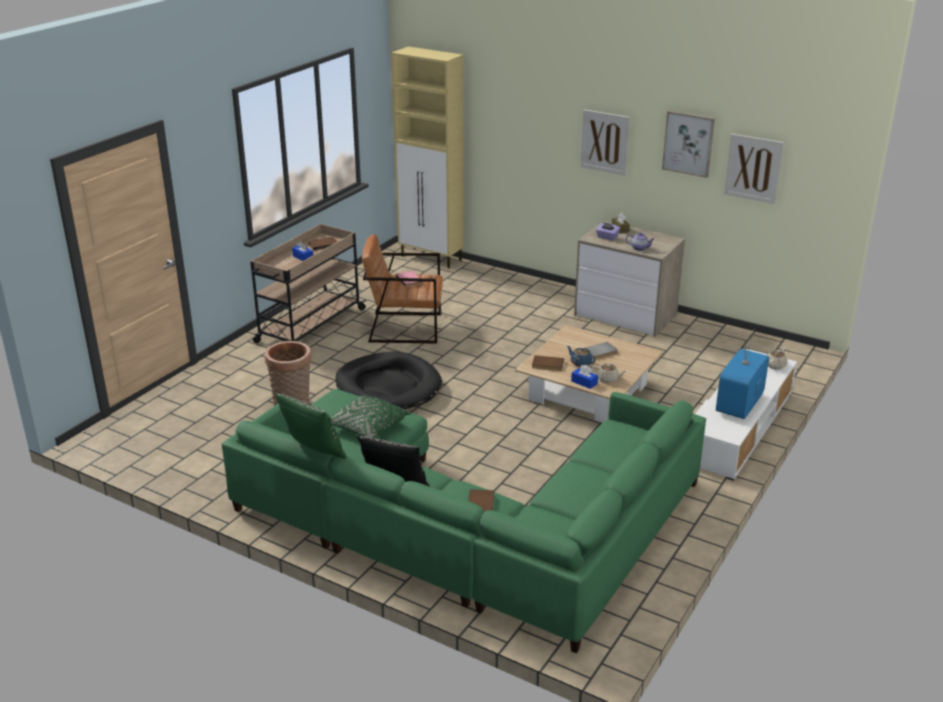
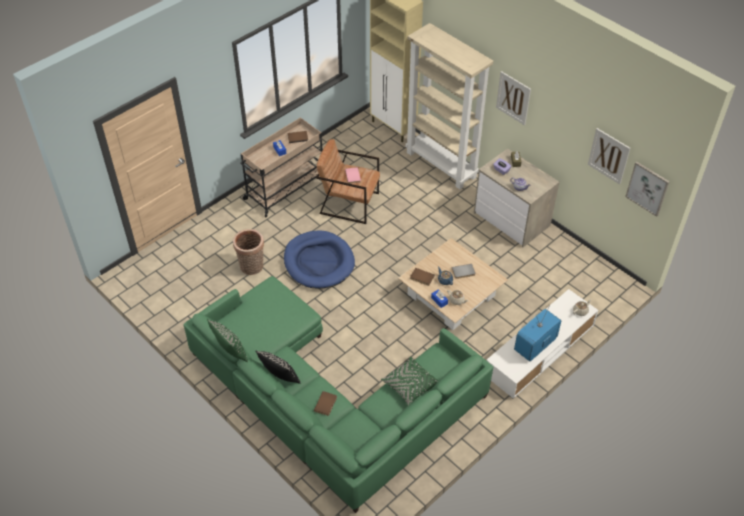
camera: 15 degrees right, 20 degrees up
(368, 427) = (280, 320): green pillow -> green pillow (410, 385)
(388, 387) = (319, 262): black dog bed -> blue dog bed
(510, 281) = (442, 165): none -> beige bookcase
(688, 143) = (568, 122): picture -> picture (647, 188)

